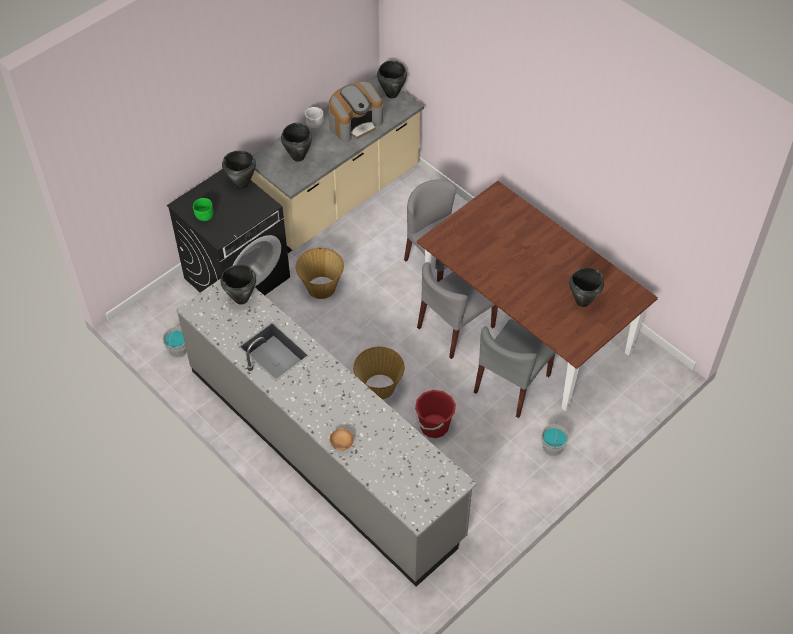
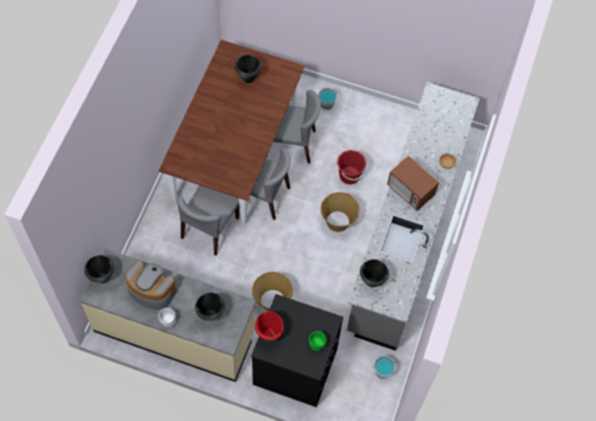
camera: 120 degrees left, 10 degrees up
(242, 184) = (269, 334): black cooking pot -> red cooking pot
(328, 387) = (410, 191): none -> microwave

